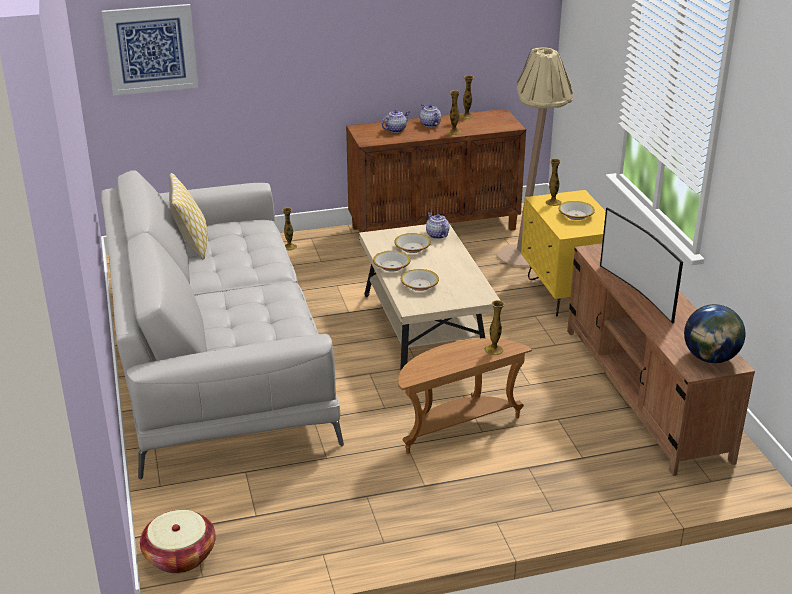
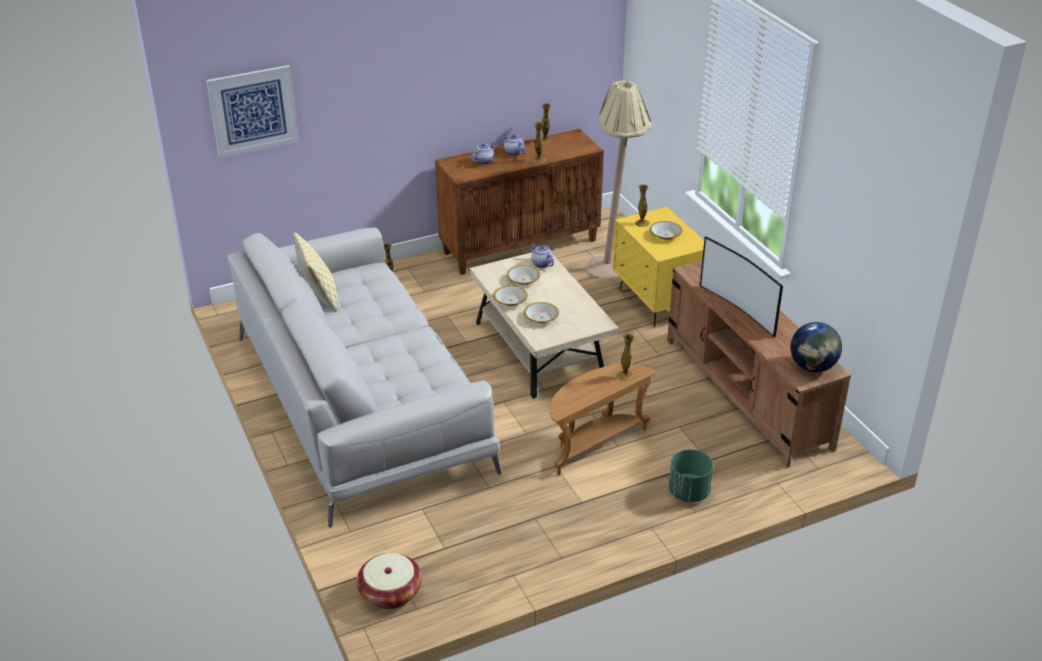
camera: 10 degrees left, 5 degrees up
(551, 489) = (689, 492): none -> green planter

